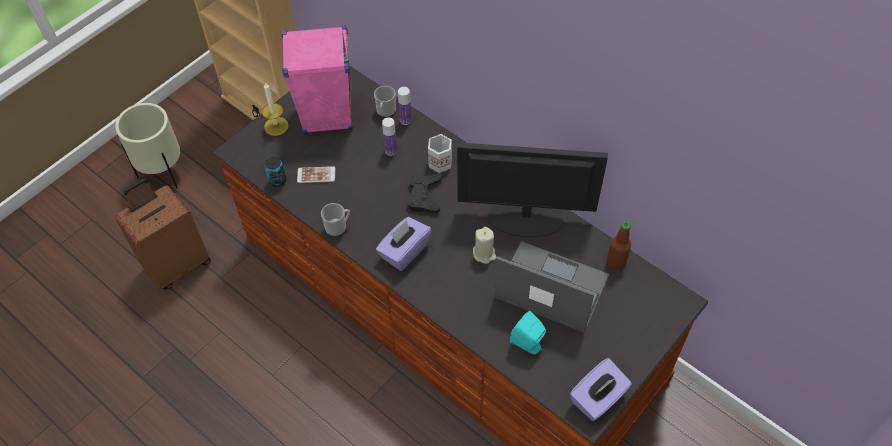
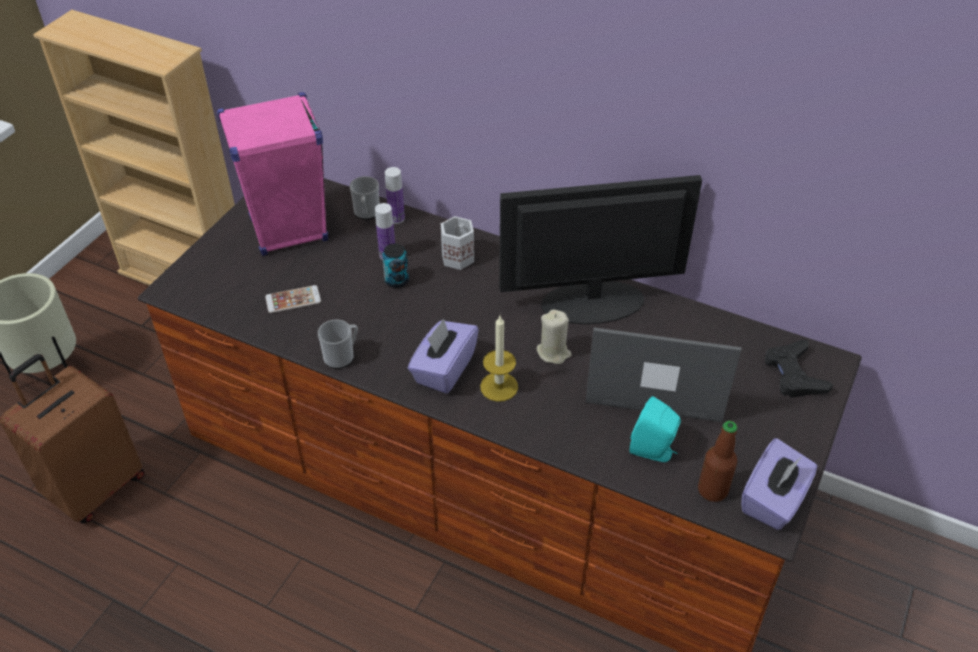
camera: 15 degrees left, 10 degrees down
(276, 126) = (221, 252): candle -> candle (499, 386)
(277, 181) = (240, 315): can -> can (396, 281)
(424, 196) = (449, 299): black game controller -> black game controller (794, 374)
(616, 262) = (728, 331): bottle -> bottle (712, 490)

